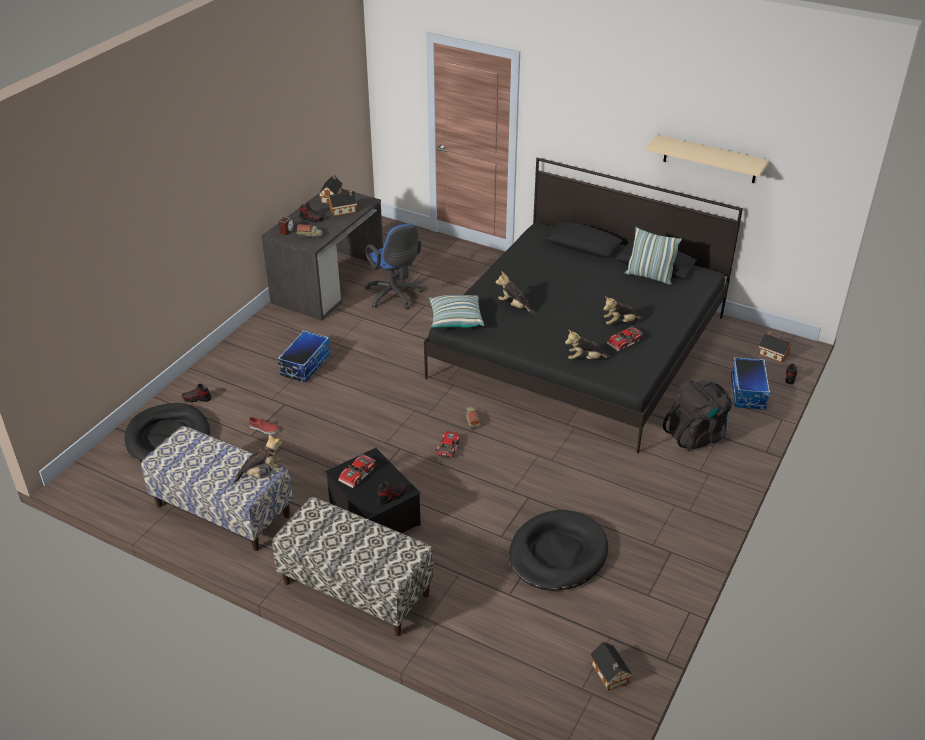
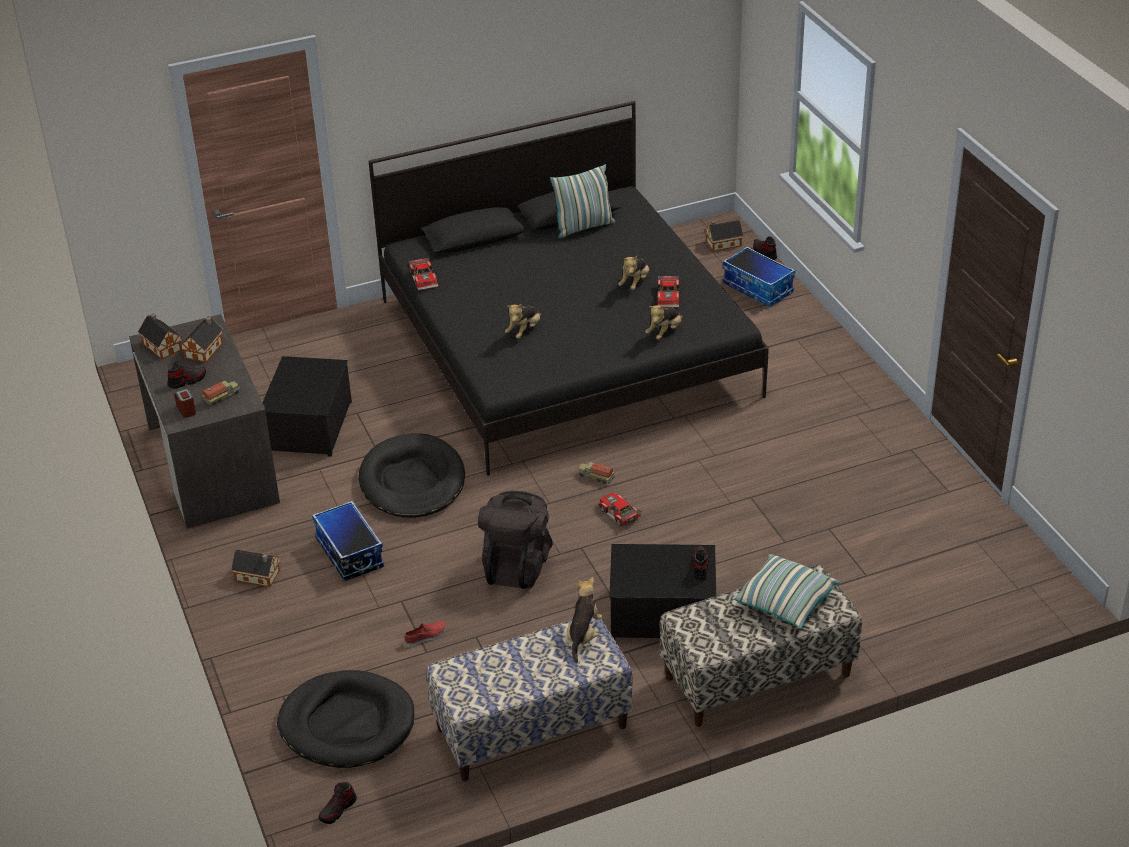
camera: 50 degrees left, 0 degrees up
(197, 399) = (302, 669): shoe -> shoe (338, 810)
(358, 475) = (642, 575): toy car -> toy car (425, 278)
(395, 296) = (310, 426): blue office chair -> storage box
(455, 319) = (496, 380): pillow -> pillow (785, 602)
(514, 306) = (524, 331): plush toy -> plush toy turned 45 degrees counterclockwise
(557, 554) = (845, 518): black dog bed -> black dog bed (412, 481)
(609, 675) = (1017, 564): toy house -> toy house (259, 576)
(696, 435) = (781, 350): black backpack -> black backpack (517, 566)
(710, 159) = (583, 62): beige shelf -> none

